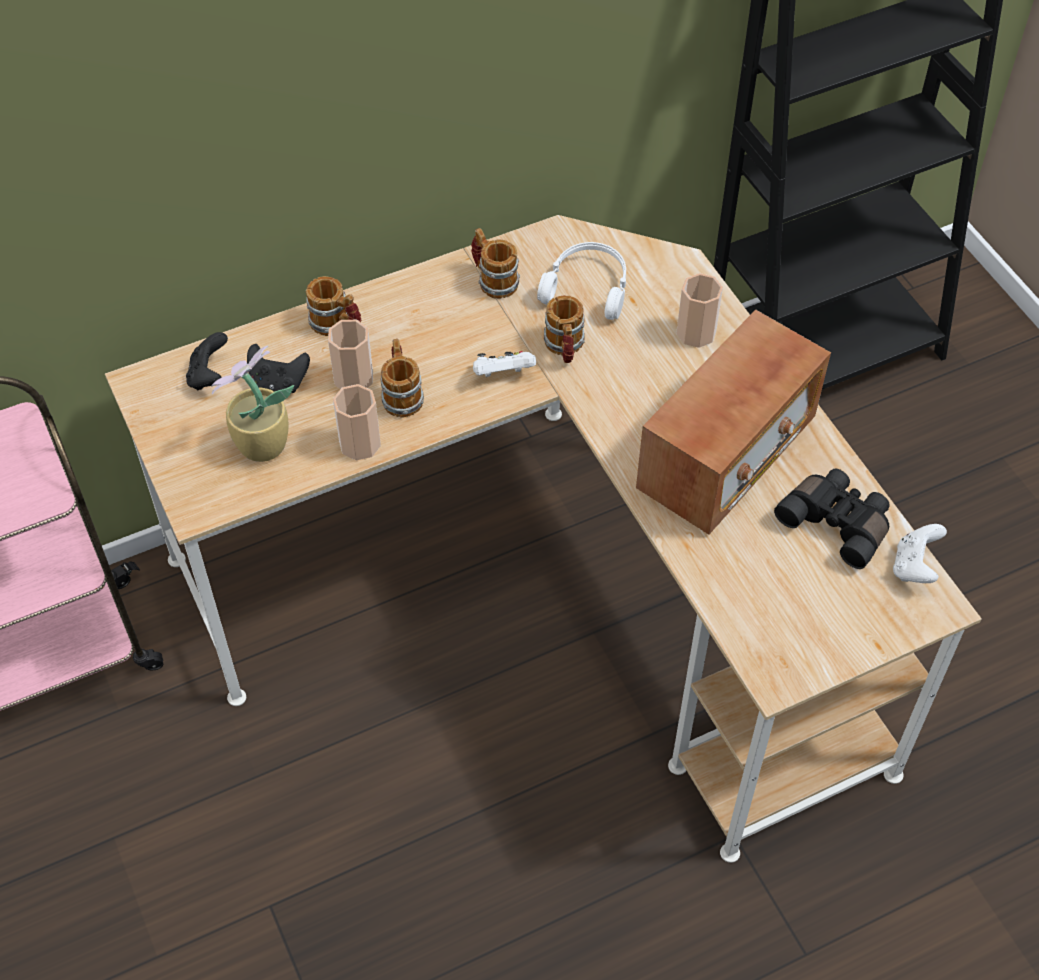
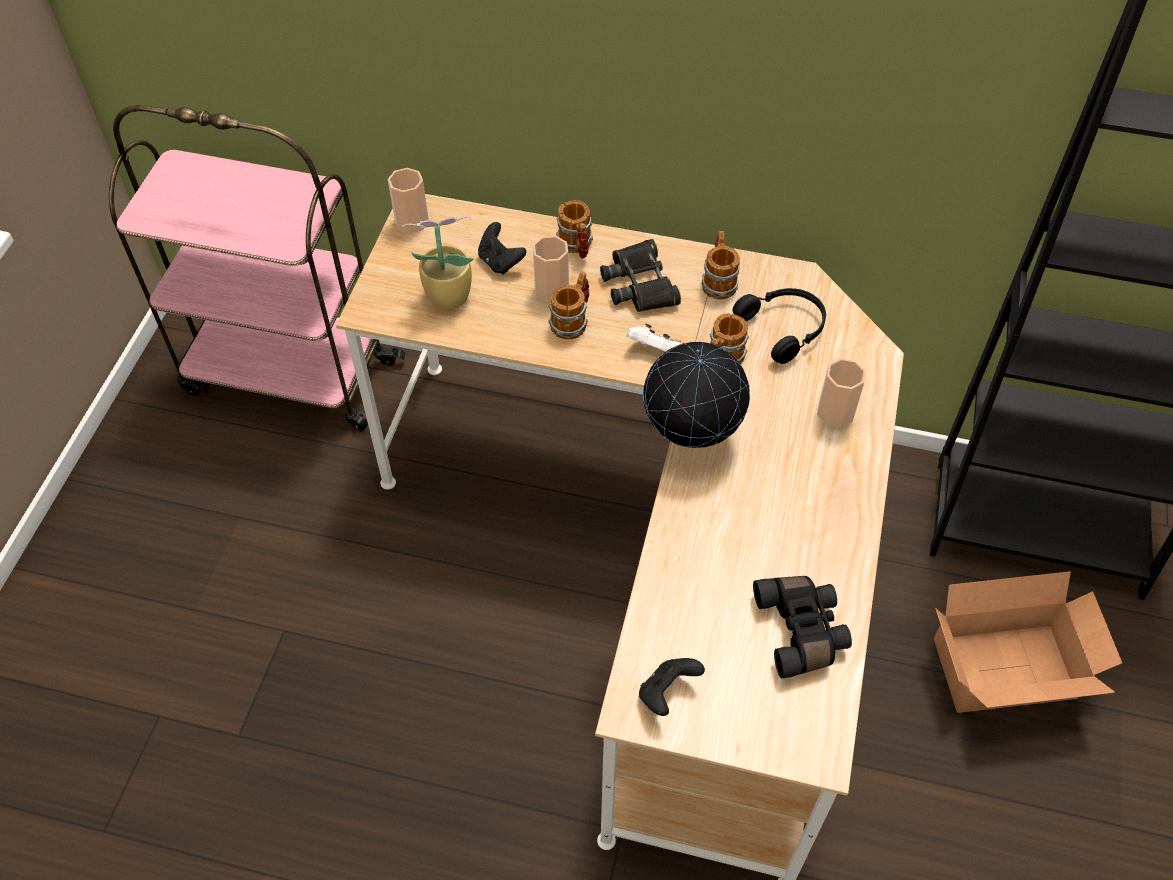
camera: 40 degrees right, 0 degrees up
(209, 376) = (461, 230): black game controller -> black game controller (667, 693)
(360, 444) = (510, 336): cup -> cup (412, 221)
(428, 324) = (640, 284): none -> black binoculars
(588, 287) = (784, 328): white headphones -> black headphones
(602, 426) = (691, 434): none -> globe
(727, 454) = (766, 518): radio -> none
(904, 484) = (1009, 673): none -> cardboard box
(914, 567) = (831, 710): white game controller -> none

